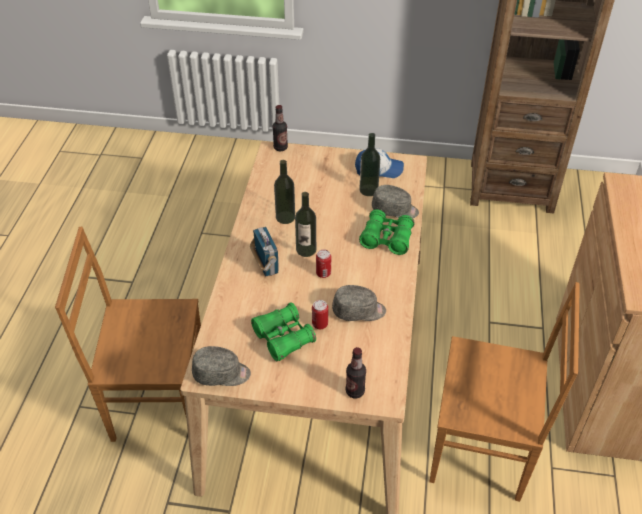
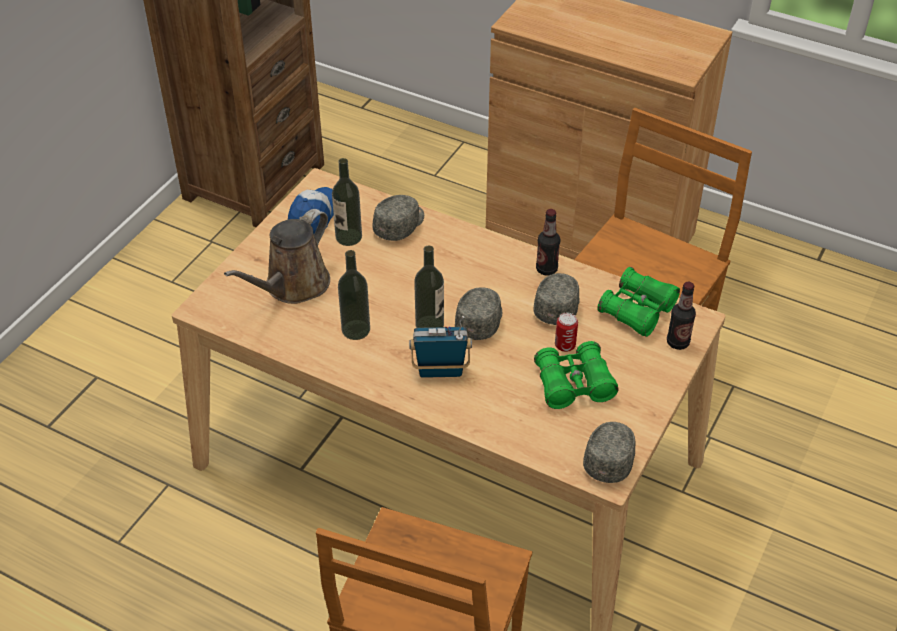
camera: 70 degrees left, 0 degrees up
(280, 148) = (202, 298): bottle -> bottle (546, 269)
(310, 180) = (293, 286): none -> brown watering can
(323, 273) = (480, 320): can -> grey cap
(387, 239) = (448, 247): green binoculars -> green binoculars (637, 310)

